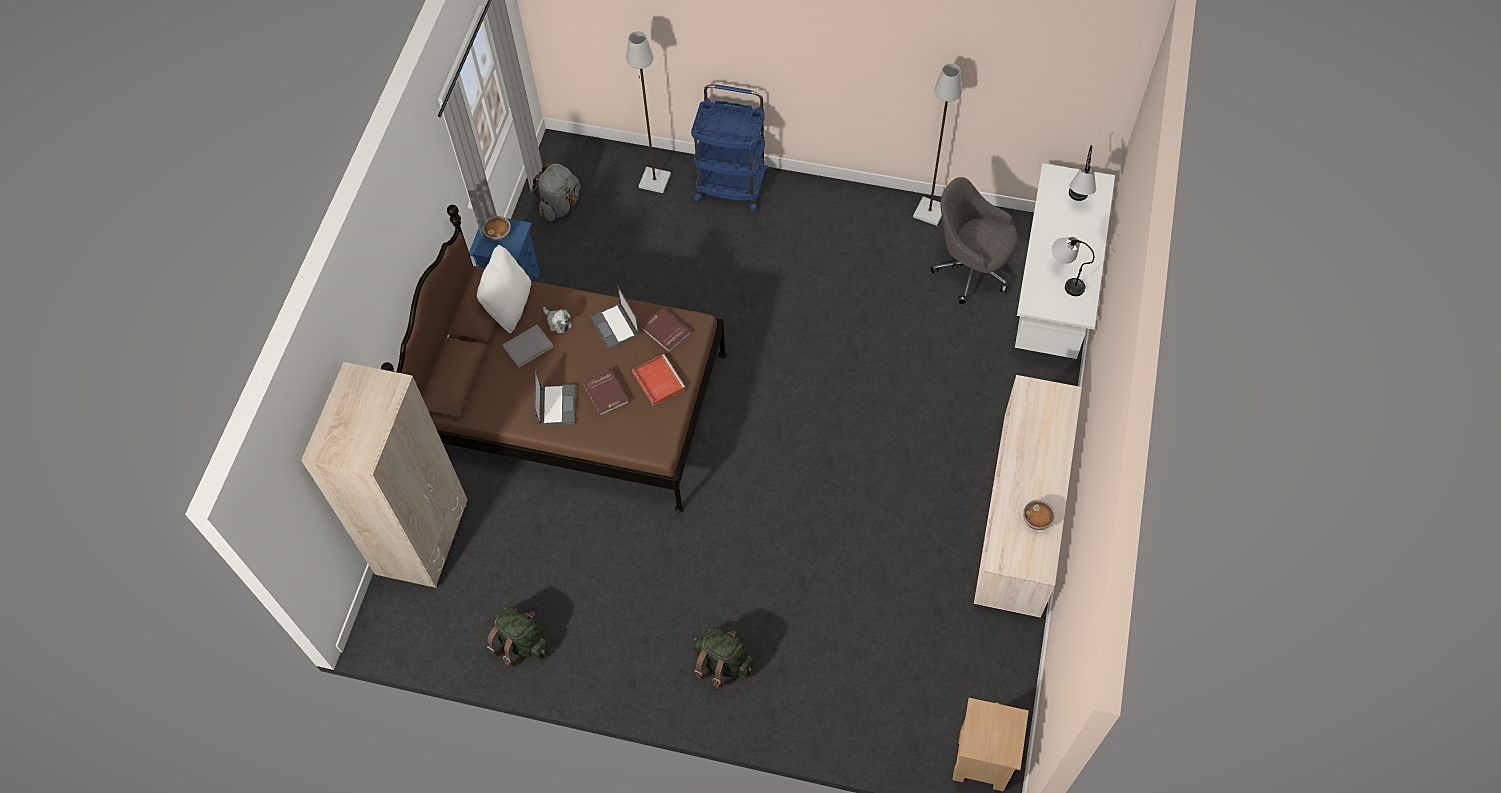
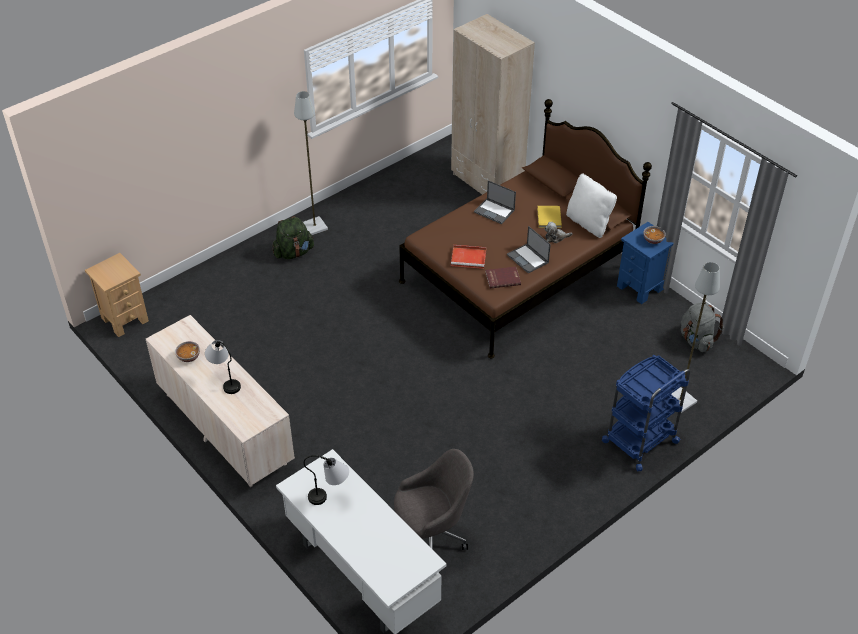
camera: 125 degrees right, 15 degrees down
(521, 643) = (388, 189): green backpack -> none
(528, 347) = (548, 218): grey book -> yellow book
(606, 393) = (481, 232): red book -> none
(615, 326) = (528, 259): laptop -> laptop turned 135 degrees counterclockwise
(929, 211) = (511, 550): grey floor lamp -> grey floor lamp (315, 227)
(1076, 203) = (386, 556): table lamp -> table lamp (225, 380)

